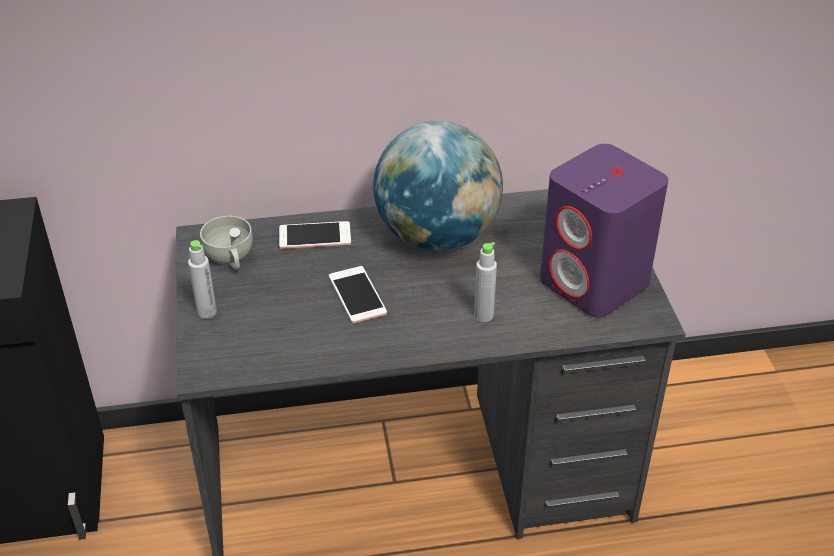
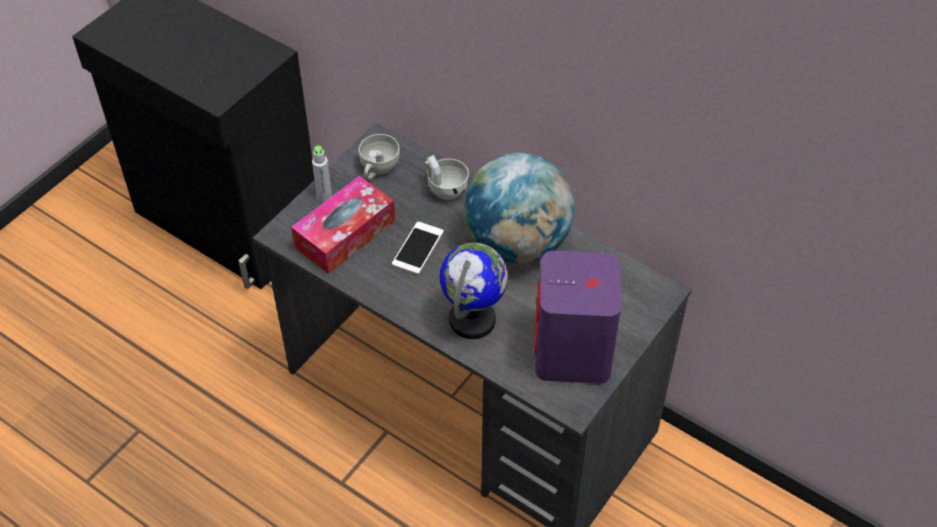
camera: 45 degrees right, 10 degrees up
(272, 328) = (345, 234): none -> tissue box
(315, 236) = (444, 188): phone -> white cup
(483, 315) = (473, 320): grey bottle -> globe

